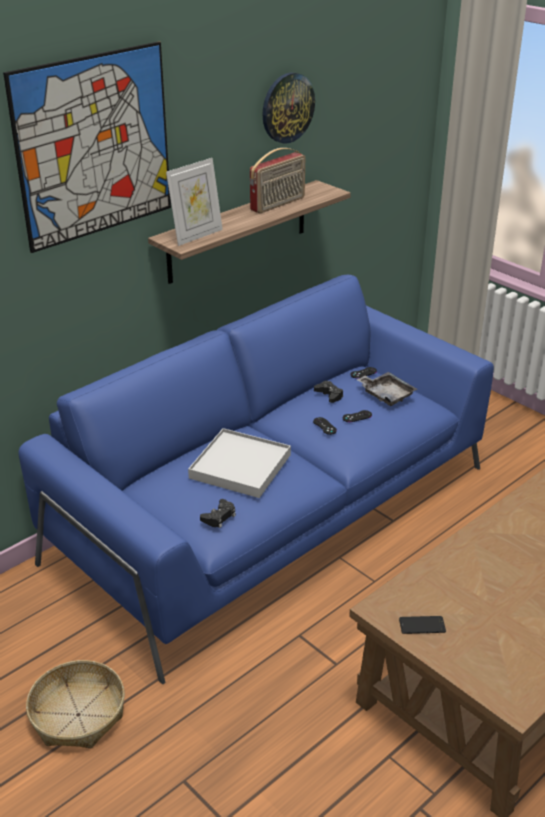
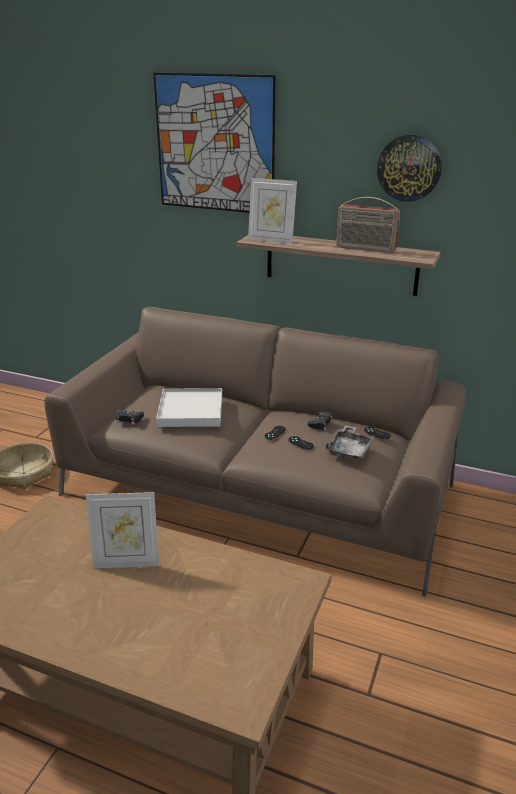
camera: 65 degrees right, 5 degrees down
(272, 513) = (258, 490): blue sofa -> brown sofa
(422, 625) = (35, 533): phone -> none
(498, 568) = (127, 562): none -> picture frame

